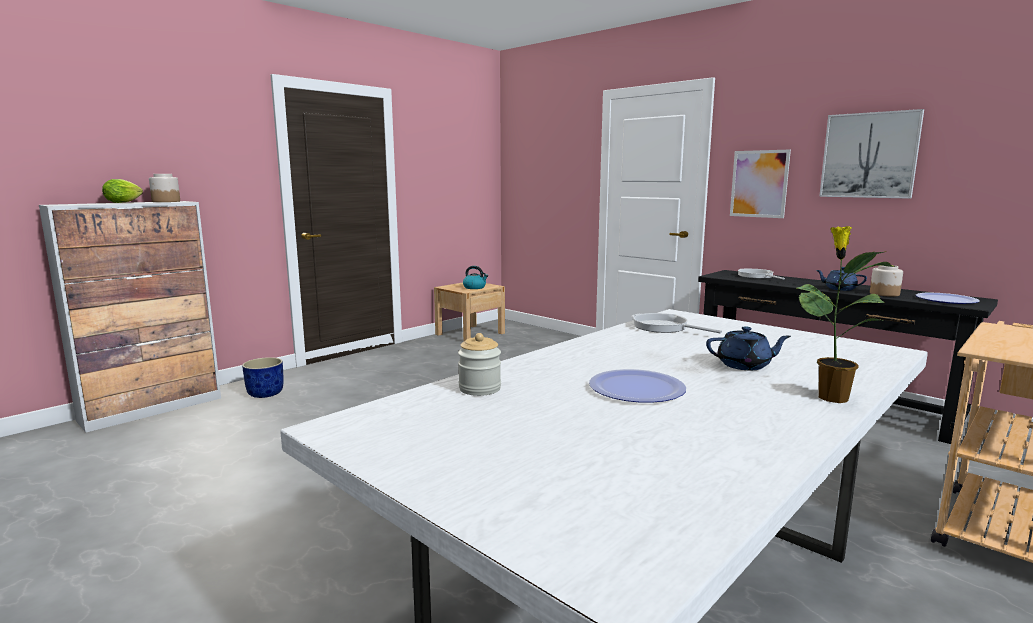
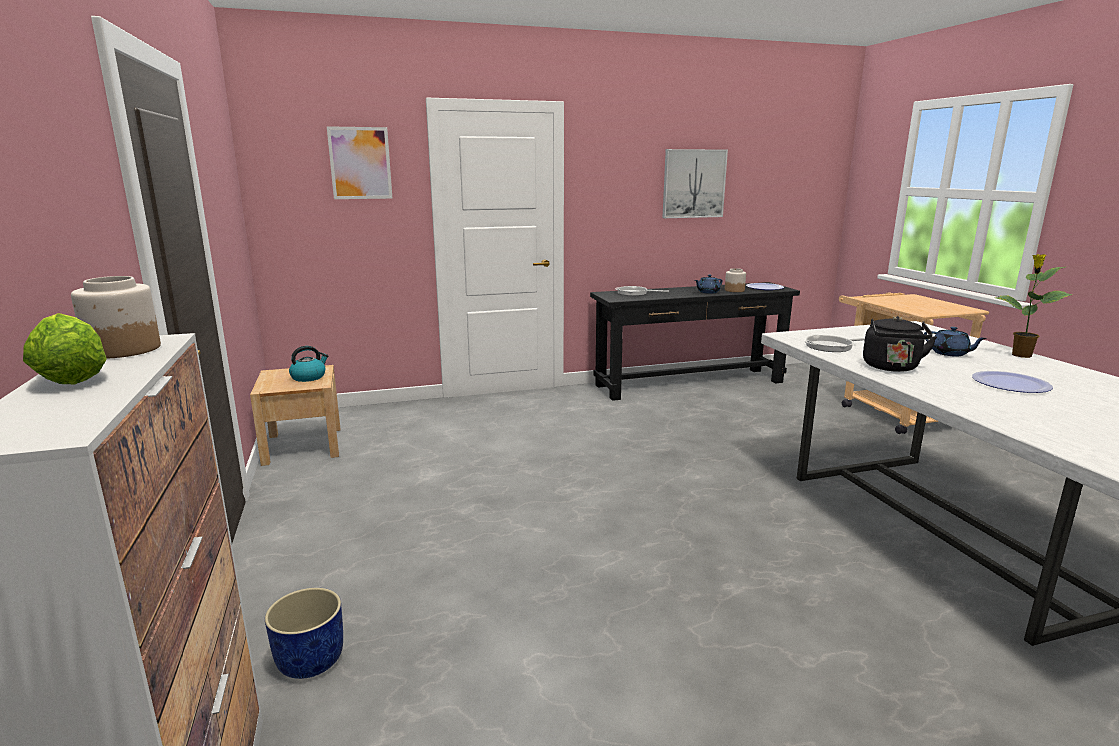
camera: 60 degrees left, 5 degrees up
(480, 389) = (1020, 420): jar -> none
(614, 346) = (891, 368): none -> black kettle
(745, 365) = (950, 353): blue teapot -> blue teapot turned 105 degrees clockwise
(759, 184) = (613, 208): picture -> picture (360, 163)

